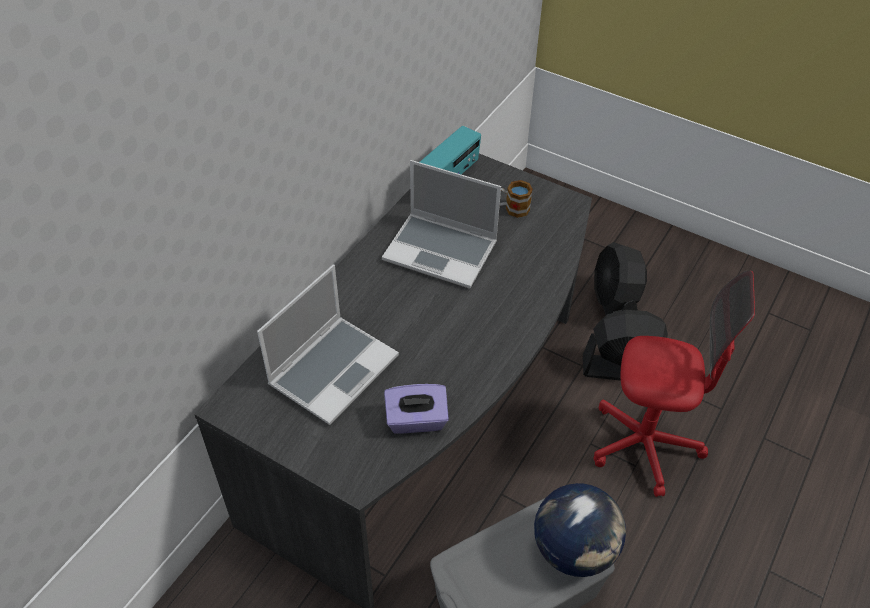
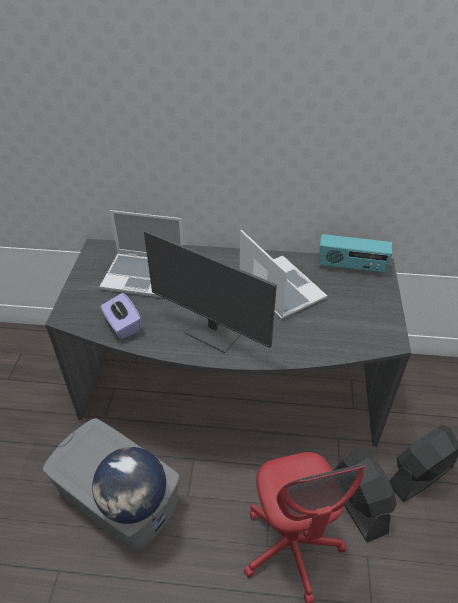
camera: 65 degrees right, 5 degrees down
(442, 251) = (279, 288): laptop -> laptop turned 150 degrees clockwise
(479, 334) = (214, 332): none -> monitor
(512, 208) = (353, 309): mug -> none

